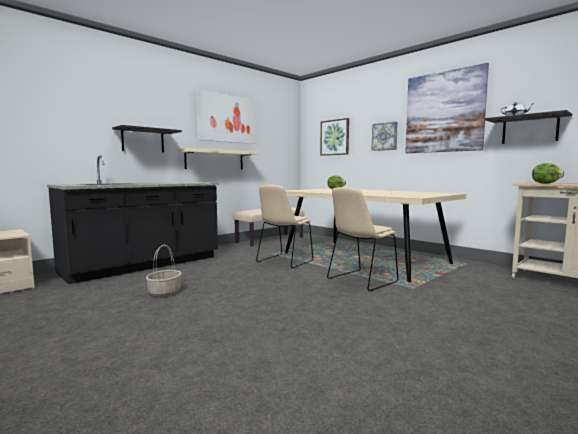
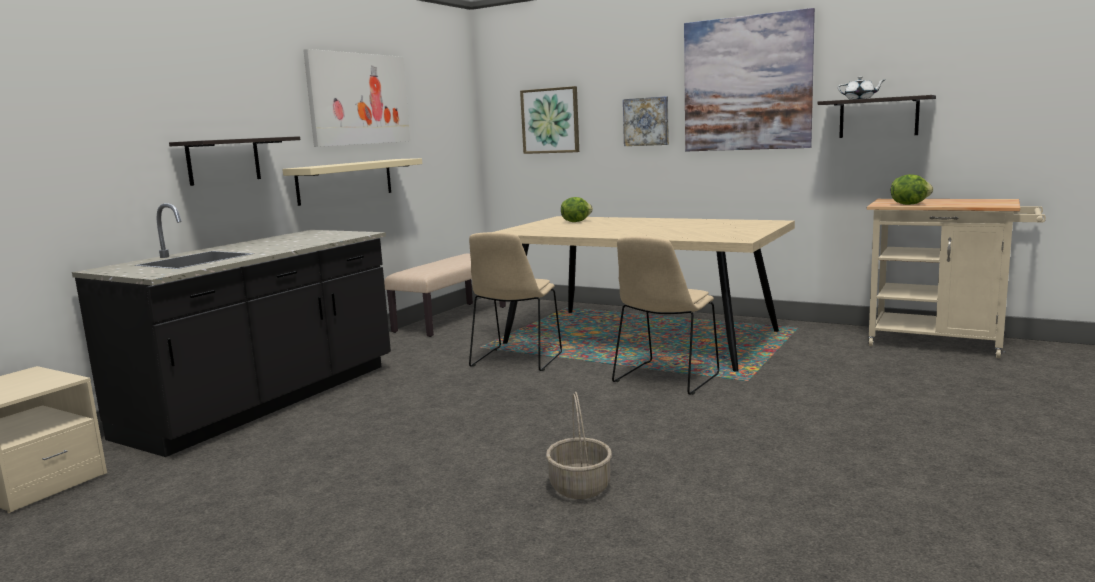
camera: 15 degrees left, 5 degrees up
(164, 292) = (368, 445): basket -> basket (580, 487)

